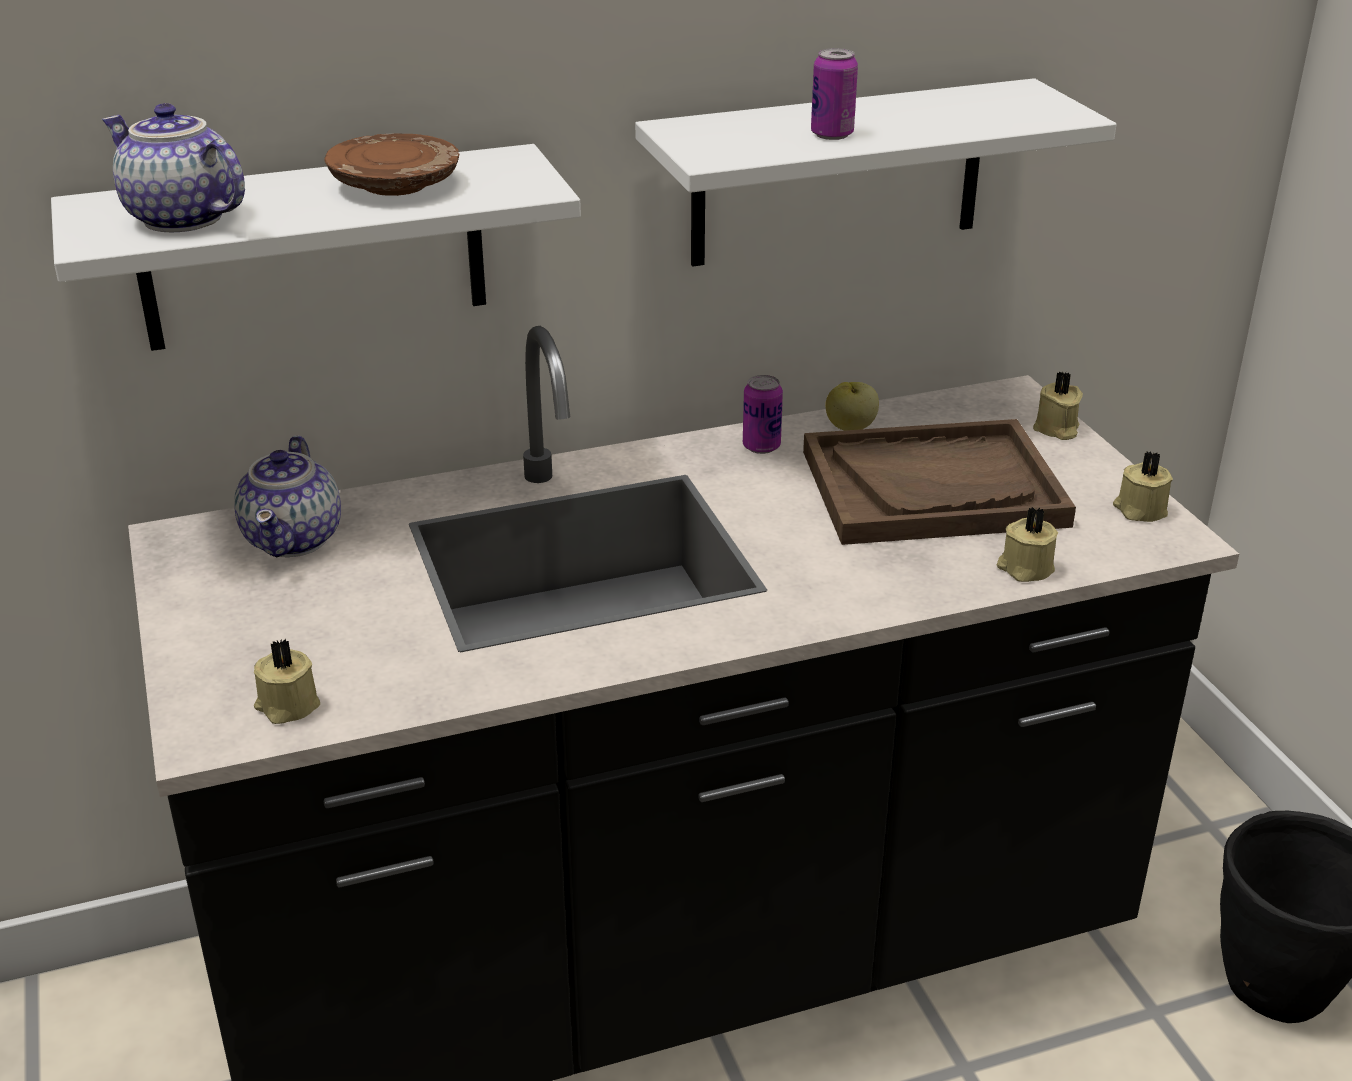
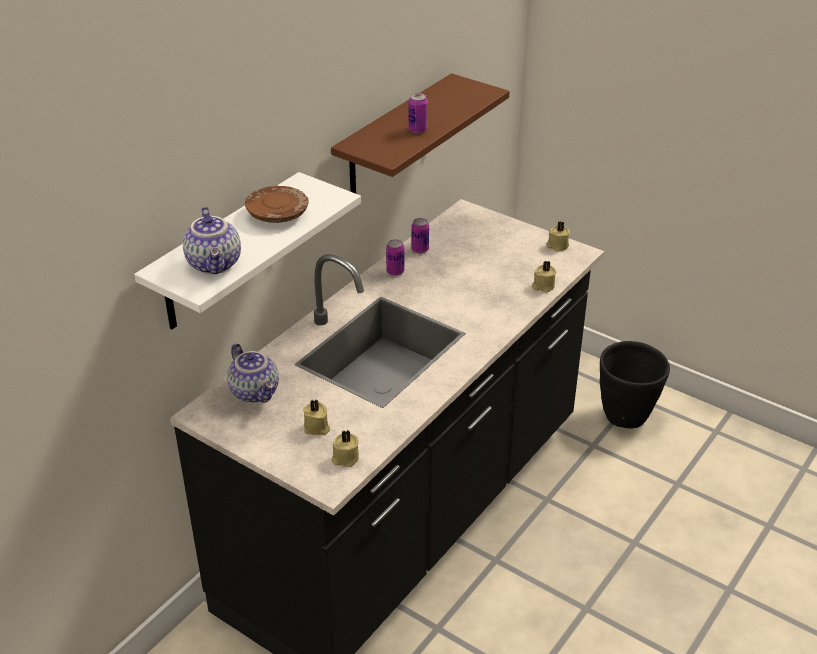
camera: 35 degrees left, 5 degrees up
(179, 219) = (215, 264): teapot -> teapot turned 105 degrees counterclockwise
(838, 173) = (394, 140): white shelf -> brown shelf
(850, 428) = (420, 249): apple -> can
(933, 488) = (478, 265): brown tray -> none
(1056, 429) = (496, 221): beige candle -> beige candle (316, 428)

